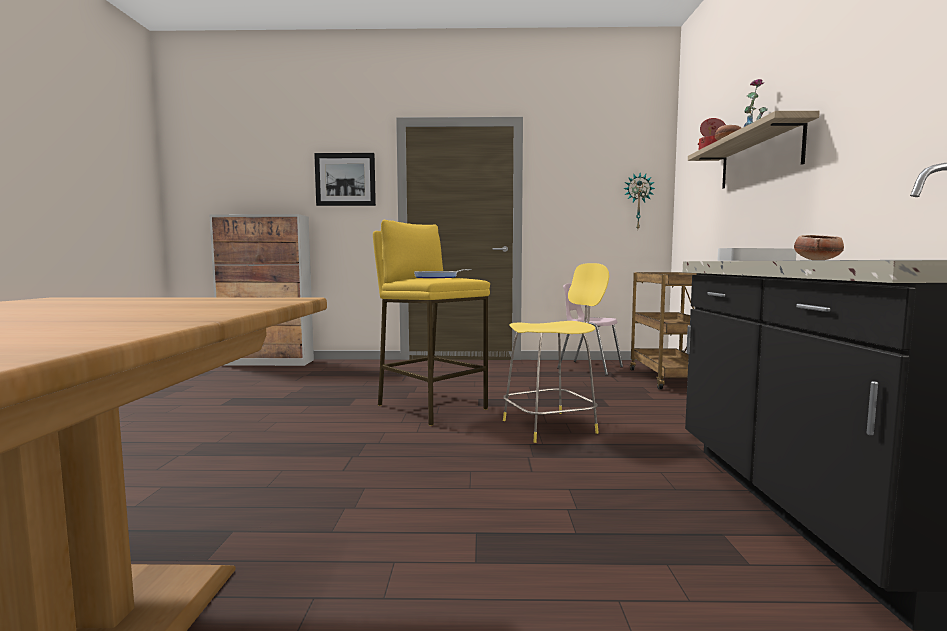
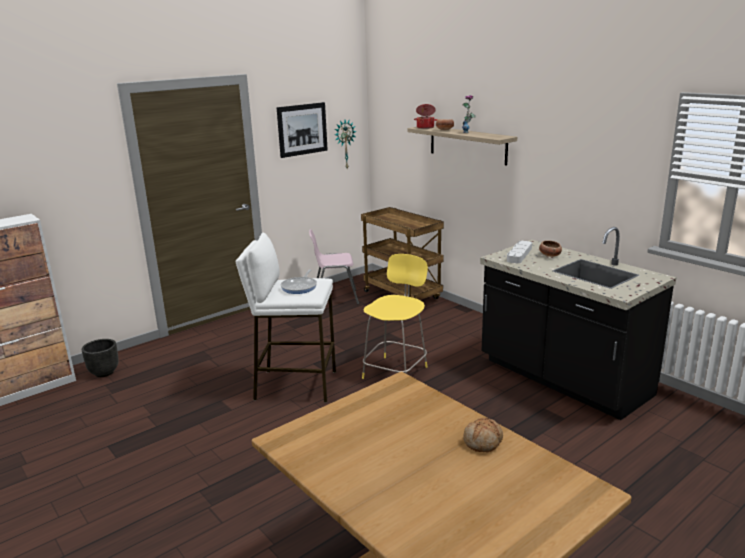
camera: 40 degrees left, 15 degrees up
(113, 324) = (483, 442): none -> bread
(327, 366) = (104, 373): none -> black planter
(345, 179) = (67, 161): picture -> picture (302, 129)
(431, 407) = (295, 385): yellow stool -> white stool

